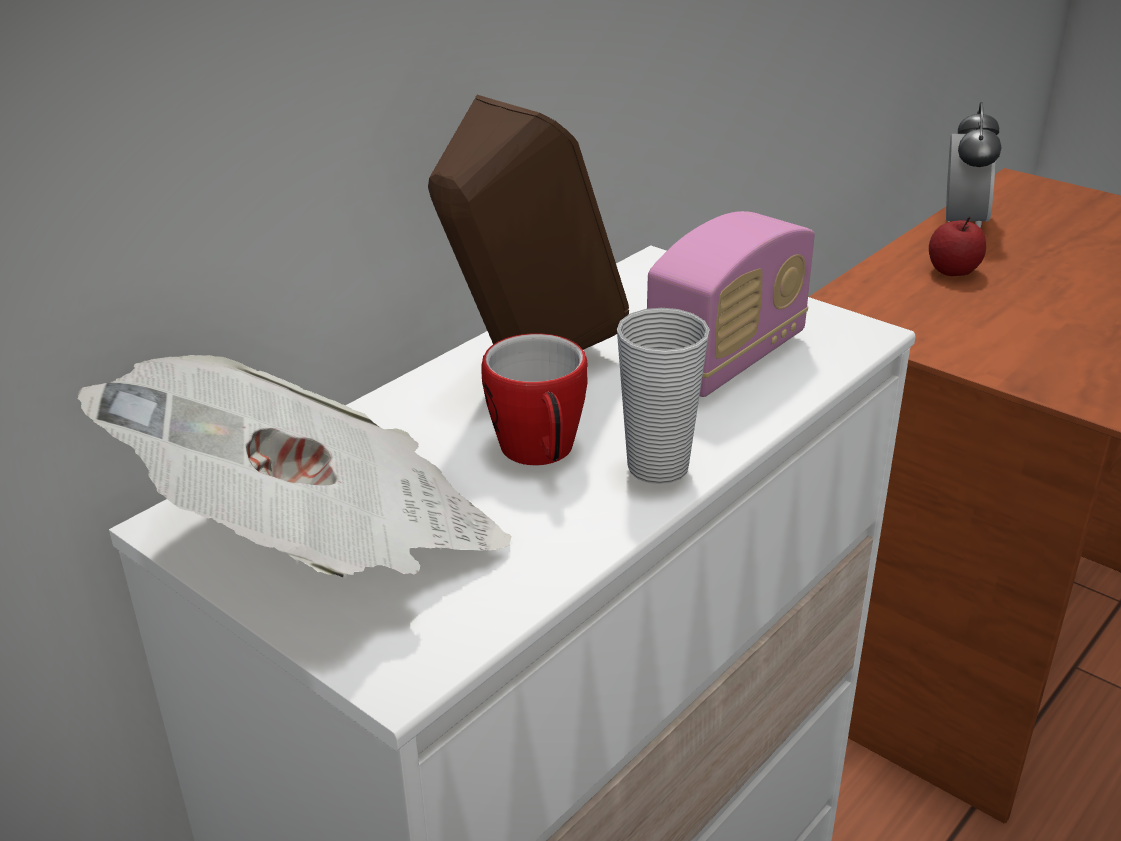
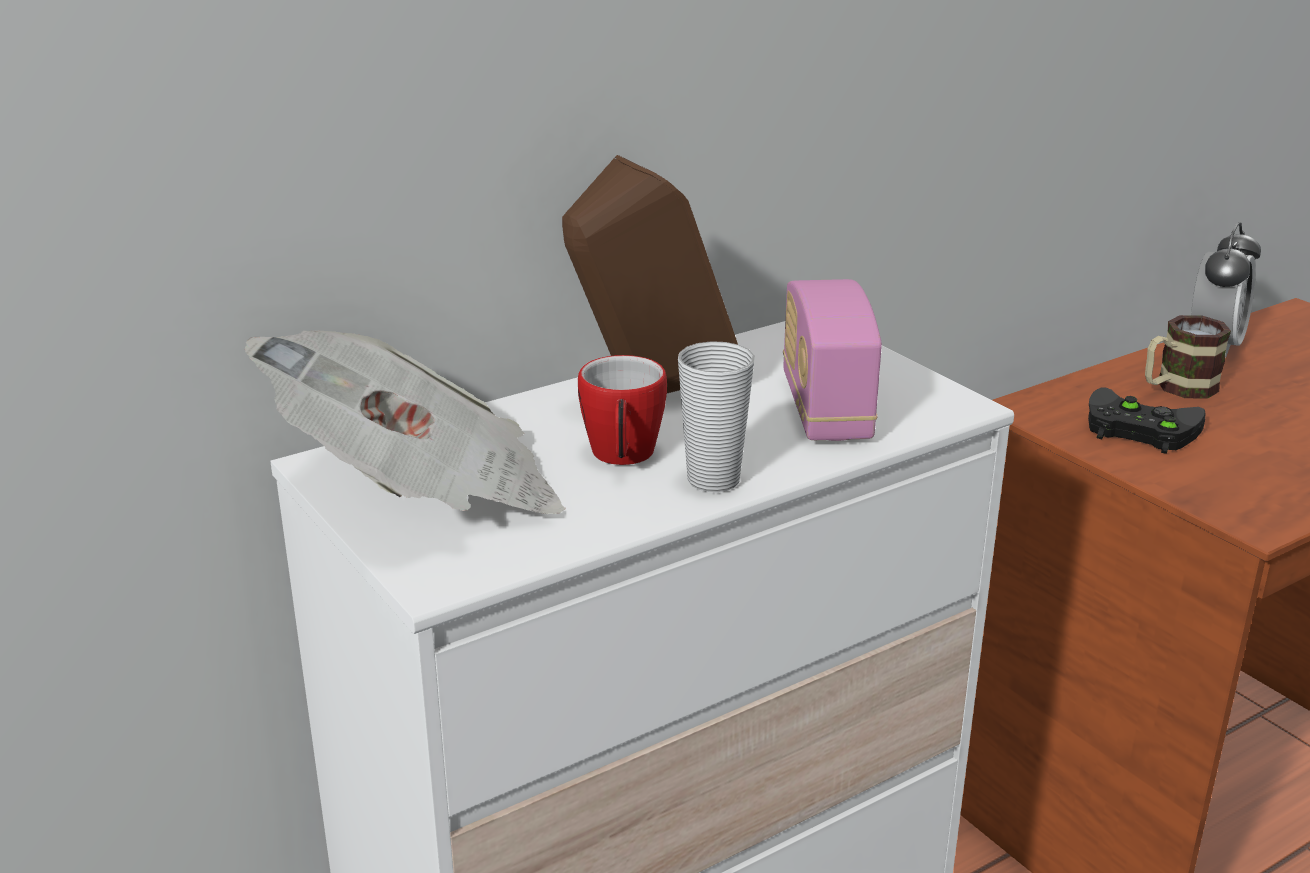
camera: 15 degrees right, 5 degrees down
(727, 358) = (825, 409): radio -> radio turned 120 degrees clockwise
(940, 318) = (1136, 428): none -> black game controller
(953, 271) = (1177, 388): apple -> mug

